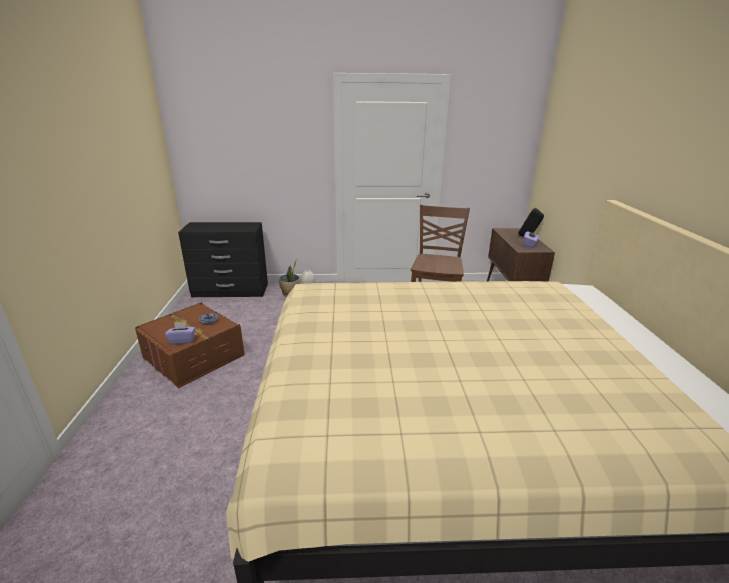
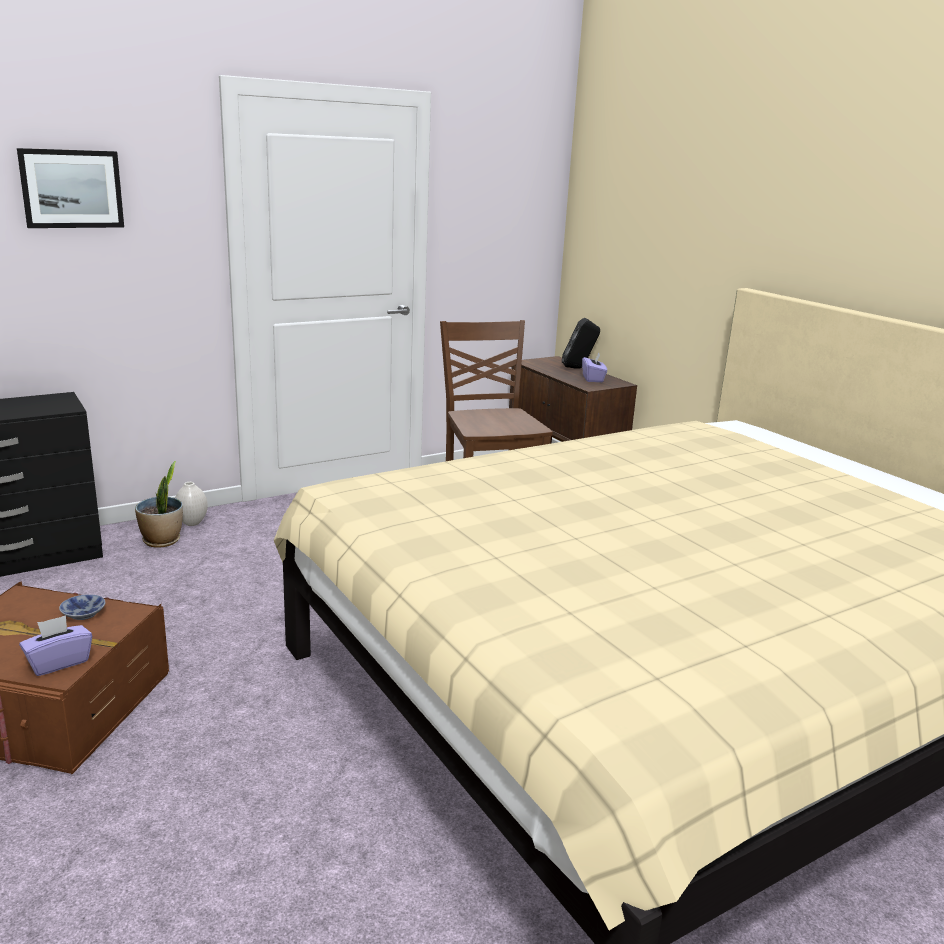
camera: 30 degrees left, 5 degrees down
(263, 130) = (72, 189): none -> picture

